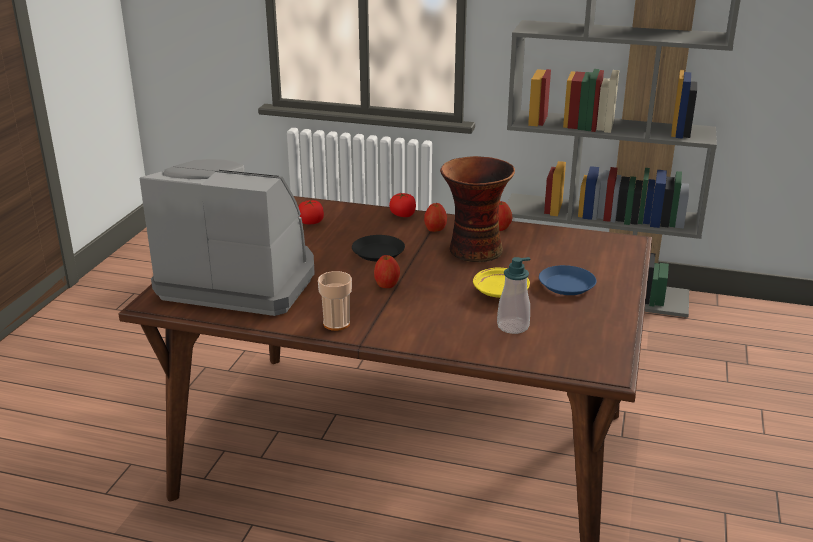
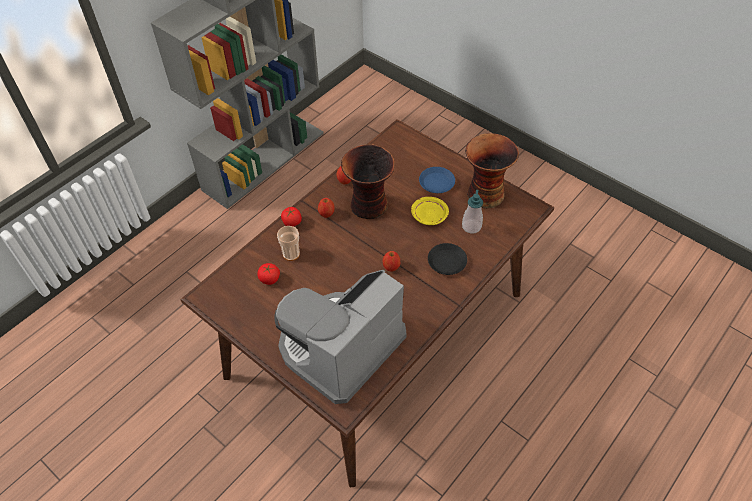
camera: 65 degrees left, 25 degrees up
(336, 323) = (428, 309): cup -> cup (291, 254)
(378, 252) = (342, 256): black plate -> black plate (447, 262)
(587, 324) = (484, 194): none -> vase

